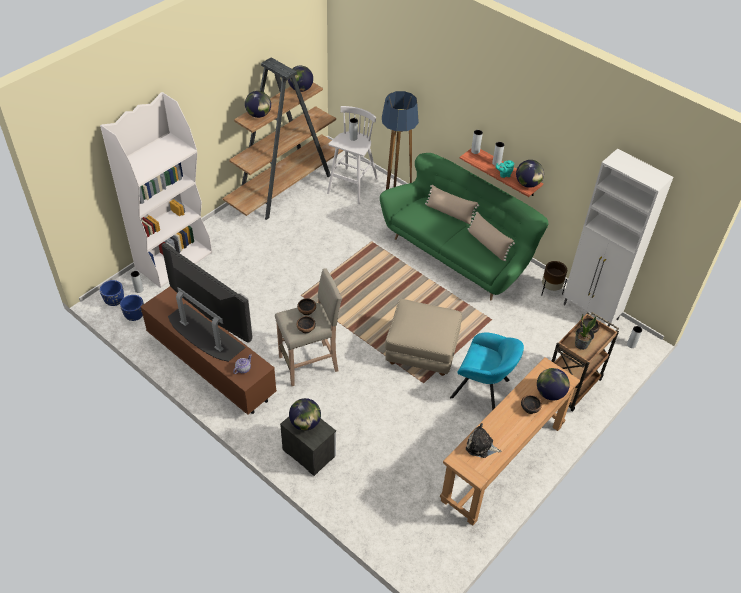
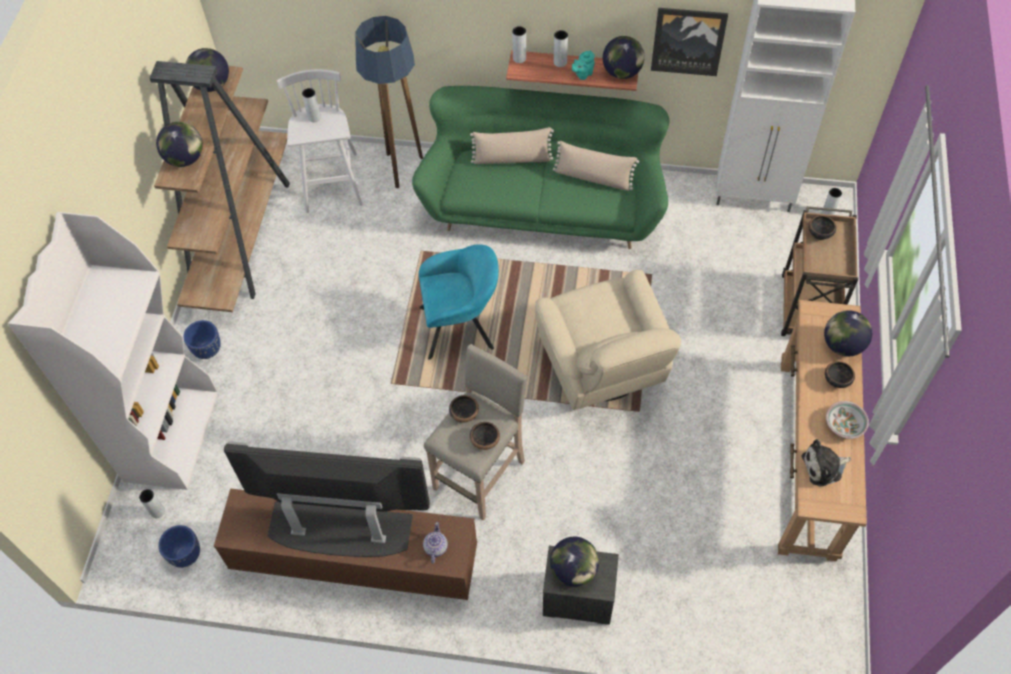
camera: 30 degrees left, 10 degrees up
(114, 302) = (137, 552): blue planter -> blue planter (207, 350)
(421, 352) = (603, 370): beige ottoman -> beige armchair
(483, 390) = (714, 376): turquoise armchair -> turquoise armchair (461, 327)
(513, 433) = (844, 425): none -> bowl
(550, 290) = (688, 194): brown planter -> none
(573, 180) = (688, 41): none -> picture
(581, 344) = (827, 258): potted plant -> none

